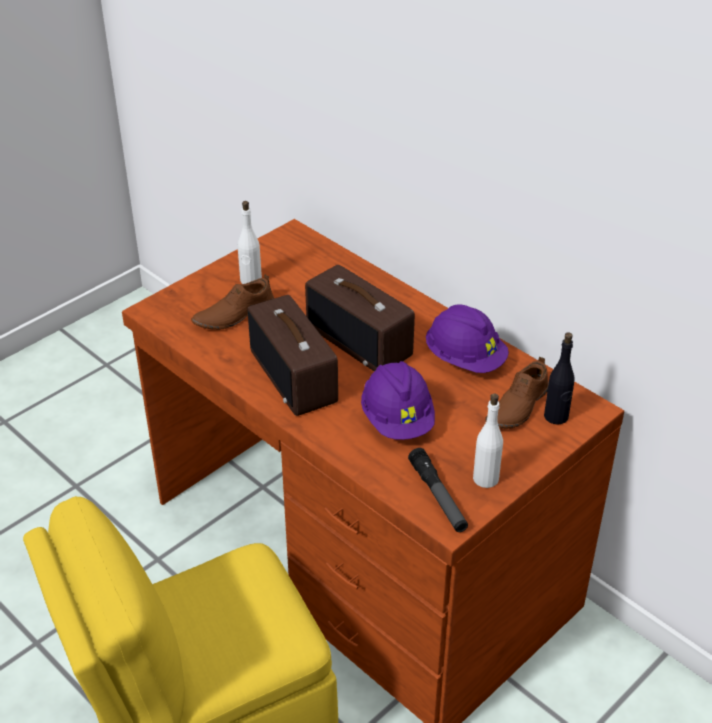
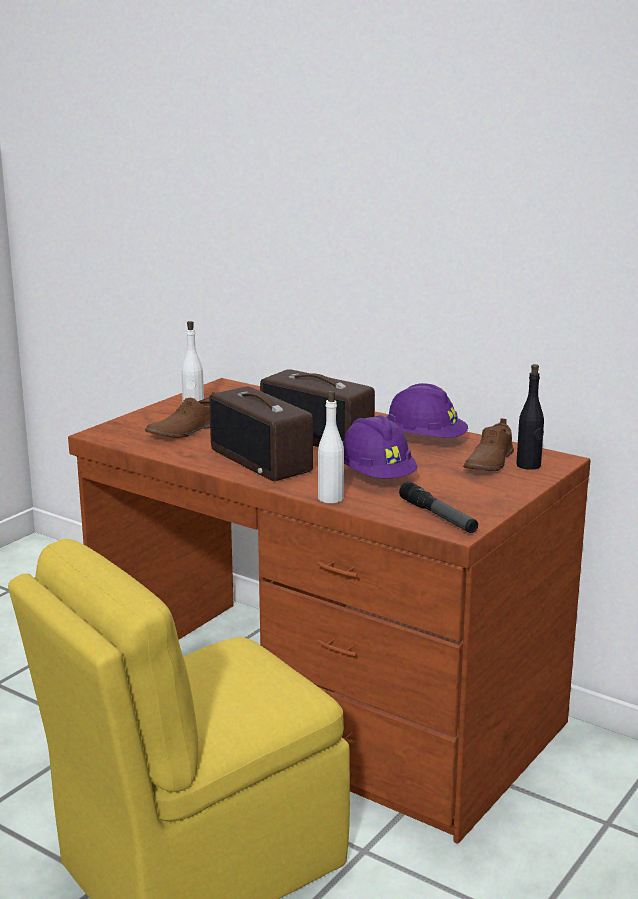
camera: 10 degrees left, 20 degrees down
(485, 478) = (479, 503): white bottle -> white bottle (330, 498)

